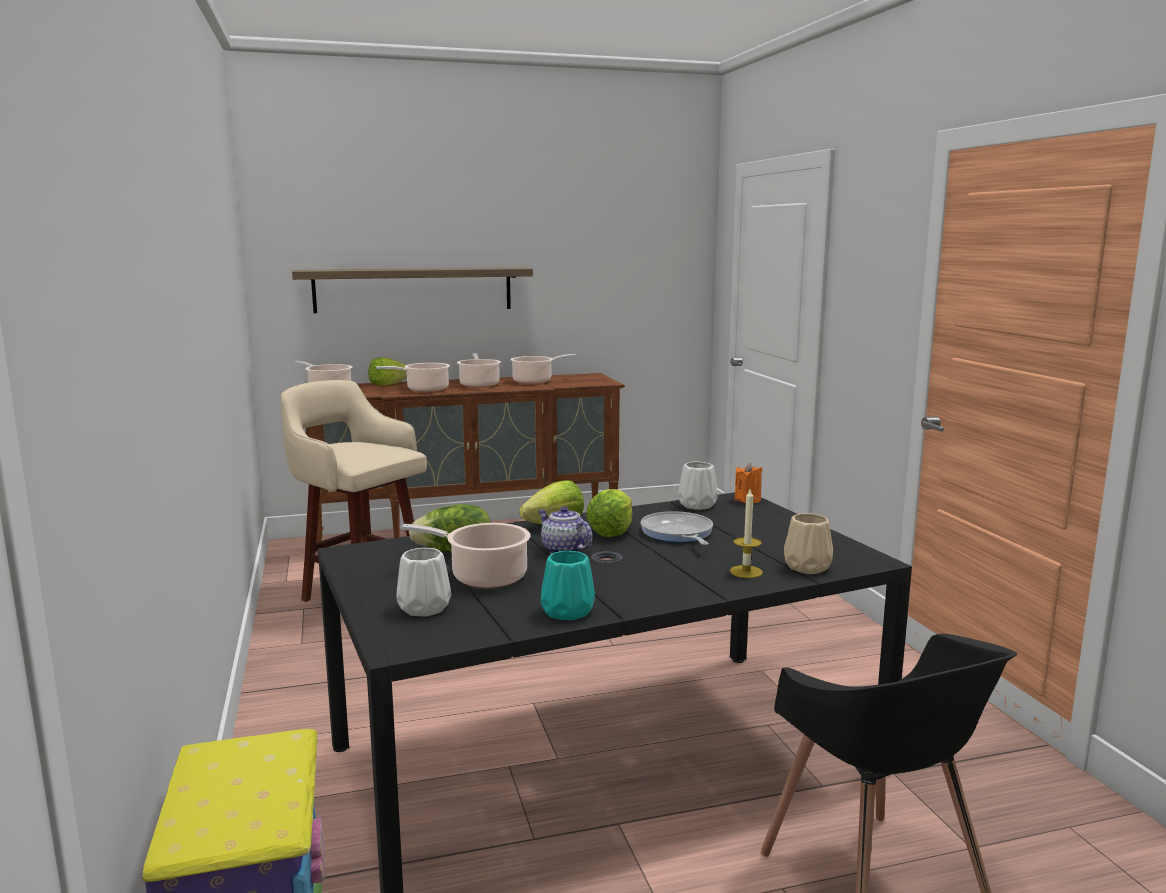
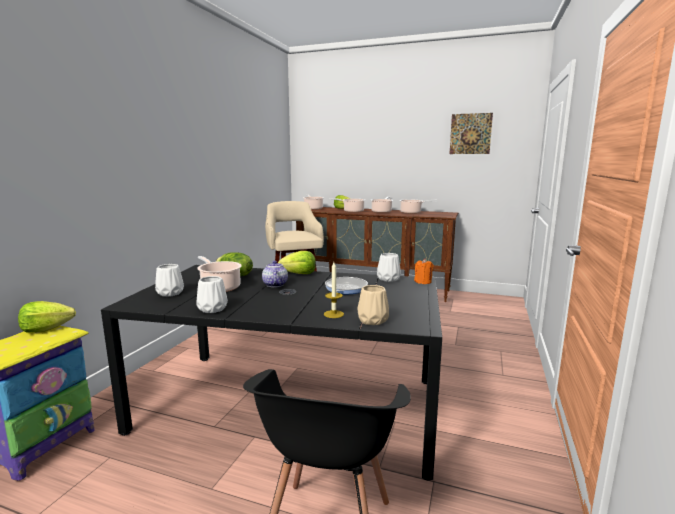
camera: 35 degrees right, 0 degrees up
(413, 289) = (361, 163): shelf -> none
(567, 612) = (211, 309): turquoise vase -> white vase
(611, 235) = (470, 134): none -> picture
(612, 531) = (316, 282): lettuce -> lettuce (46, 329)

